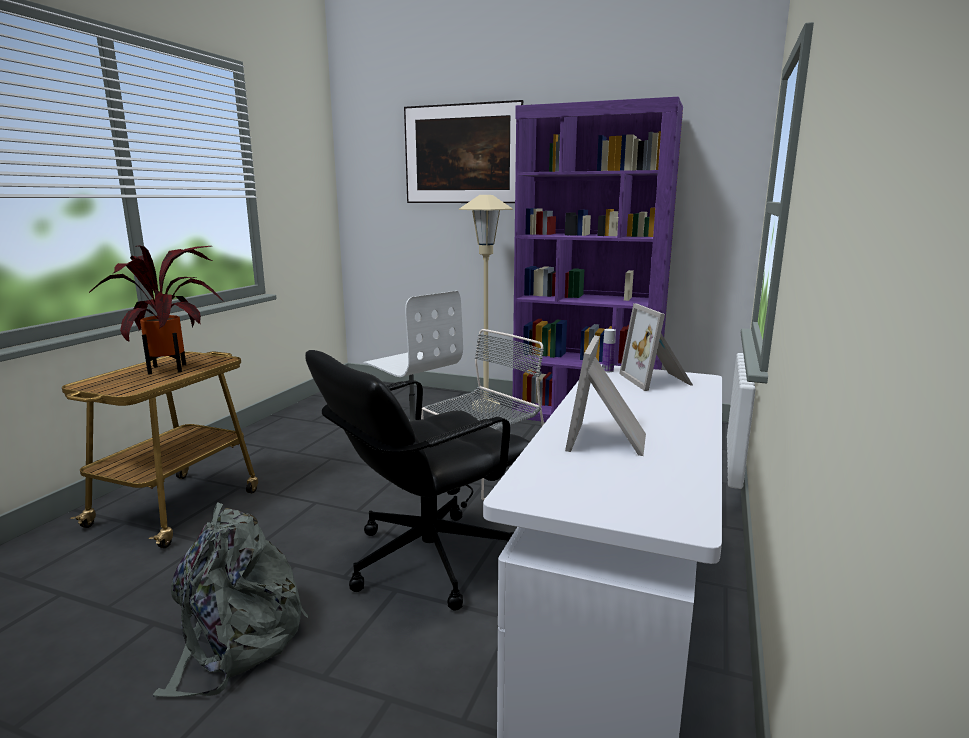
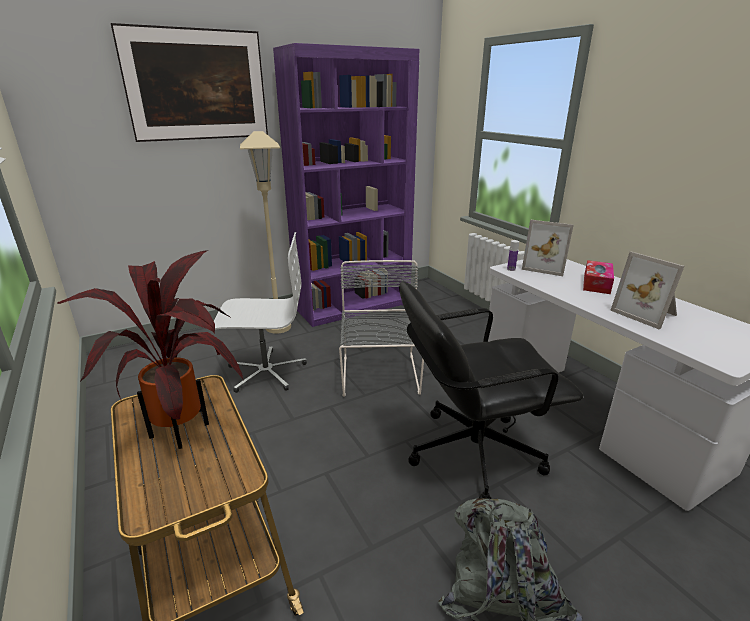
camera: 50 degrees left, 10 degrees up
(427, 559) = (472, 452): black office chair -> black office chair turned 75 degrees clockwise
(660, 407) = (596, 283): none -> tissue box

